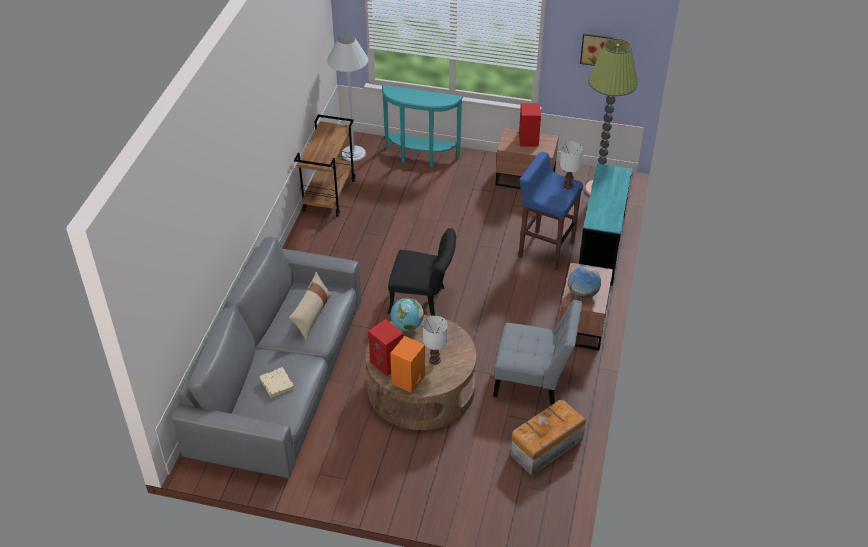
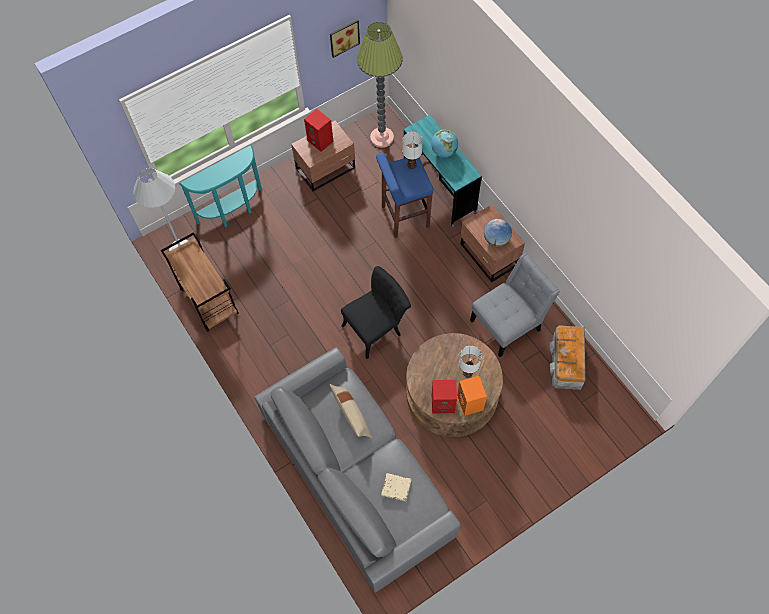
camera: 45 degrees left, 20 degrees up
(407, 326) = (421, 364): globe -> globe (444, 152)

